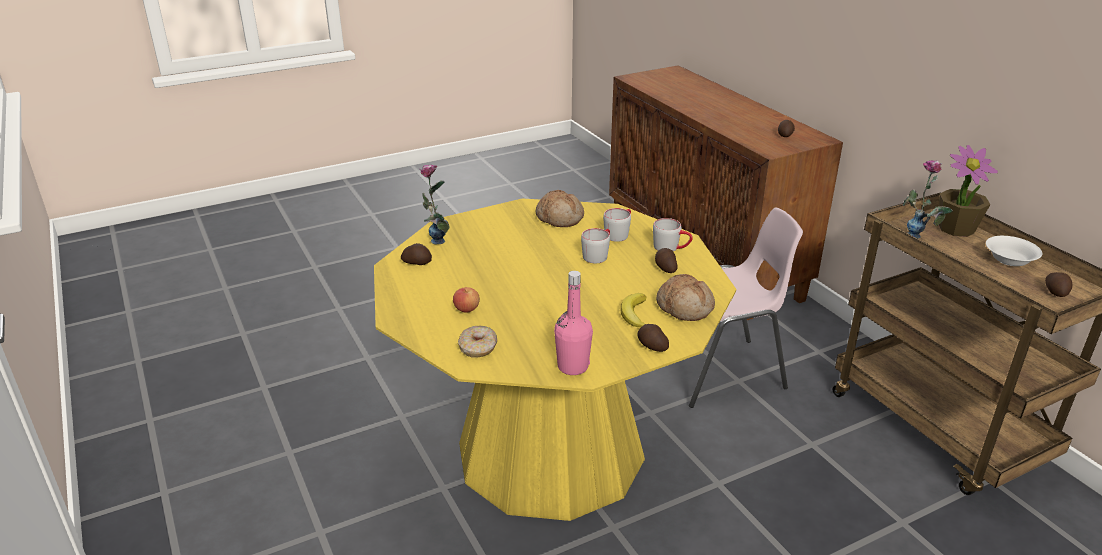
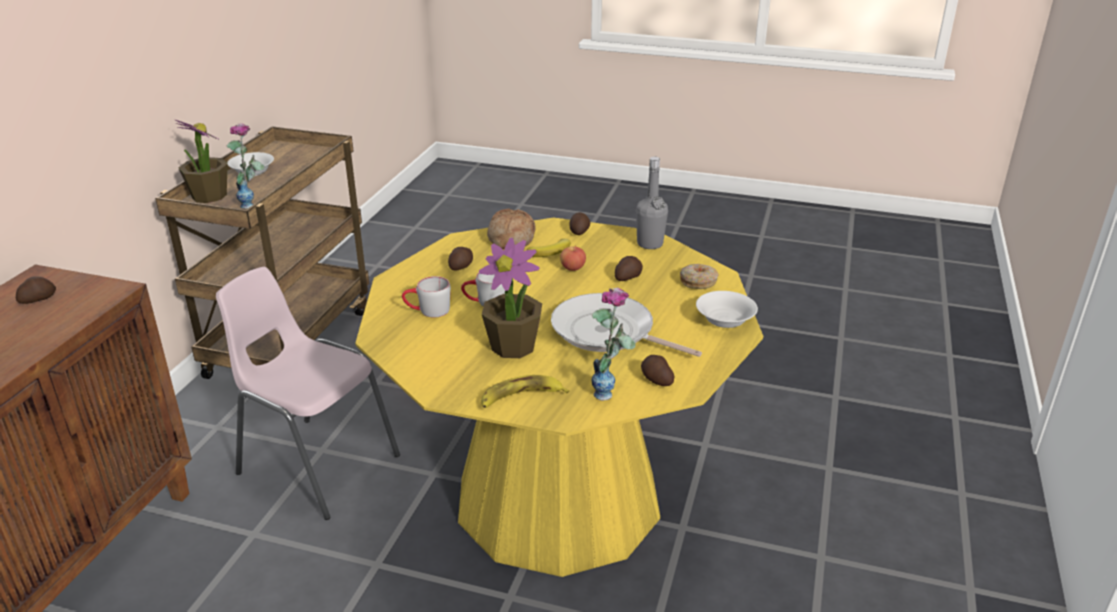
camera: 135 degrees left, 0 degrees up
(417, 323) = (724, 320): none -> white bowl
(466, 309) = (669, 312): apple -> apple (572, 268)
(480, 221) = (521, 397): none -> banana
(487, 274) = (608, 333): none -> frying pan
(530, 240) = (513, 346): none -> potted plant
(560, 218) = (440, 356): bread -> none
(573, 367) = (650, 244): pink bottle -> grey bottle
(671, 248) = (419, 278): grey mug -> none
(1056, 292) = (291, 154): potato -> potato (627, 277)

